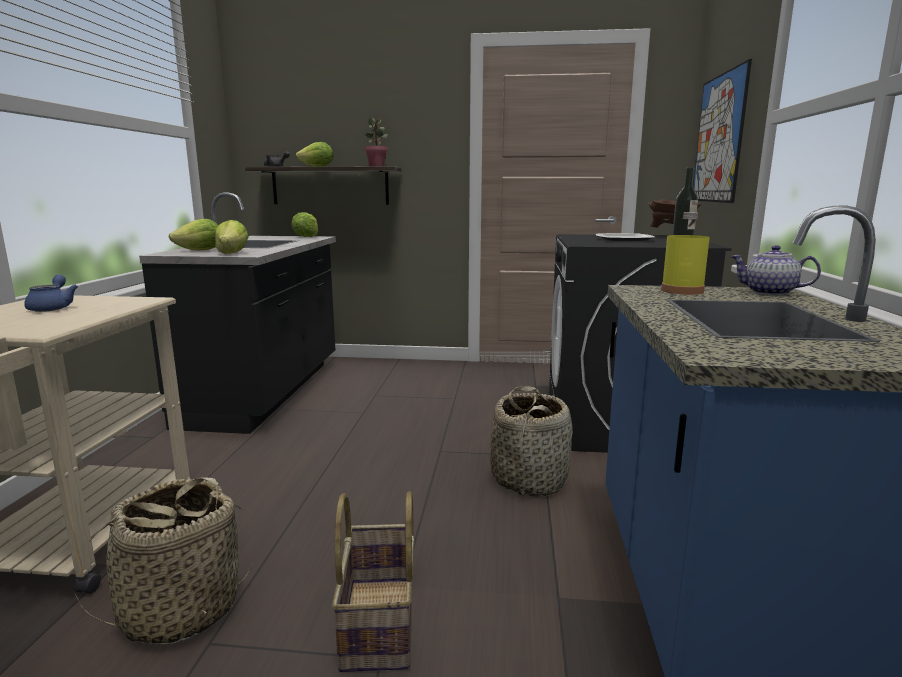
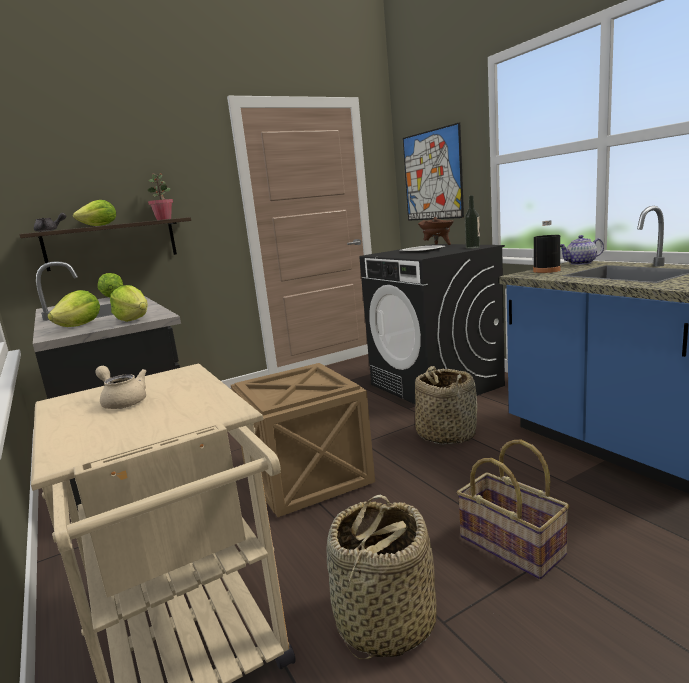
camera: 35 degrees left, 0 degrees up
(53, 307) = (122, 401): blue teapot -> beige teapot
(345, 458) = (306, 476): none -> crate
(682, 291) = (546, 270): yellow bottle -> black bottle

